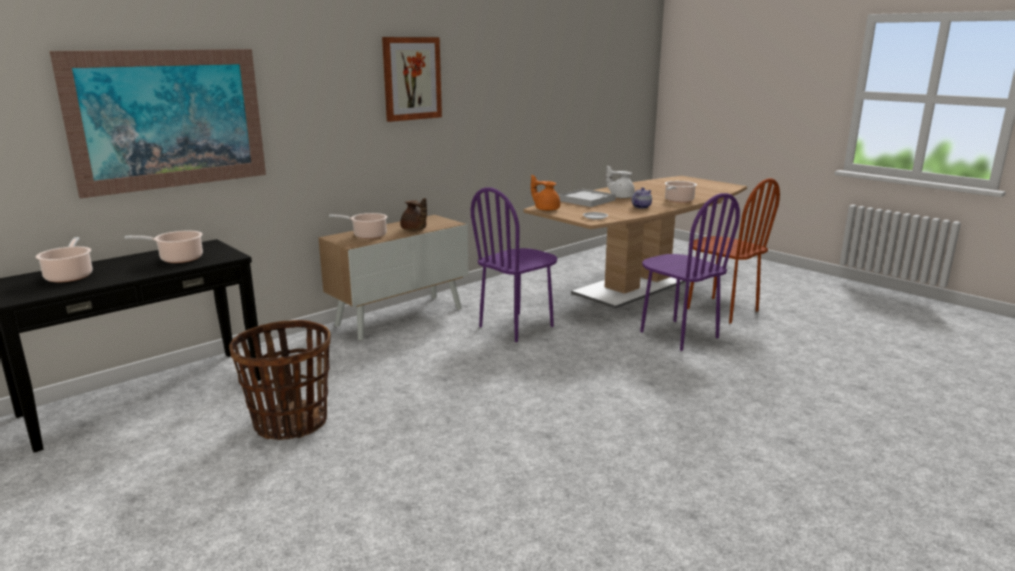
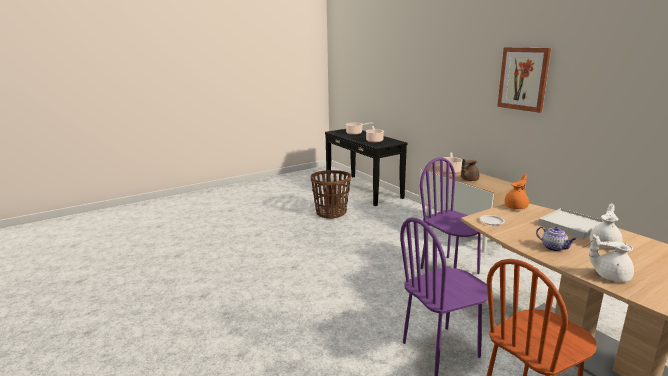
camera: 100 degrees right, 0 degrees up
(169, 119) = (403, 83): picture -> none
(678, 201) = (610, 276): cooking pot -> white teapot

